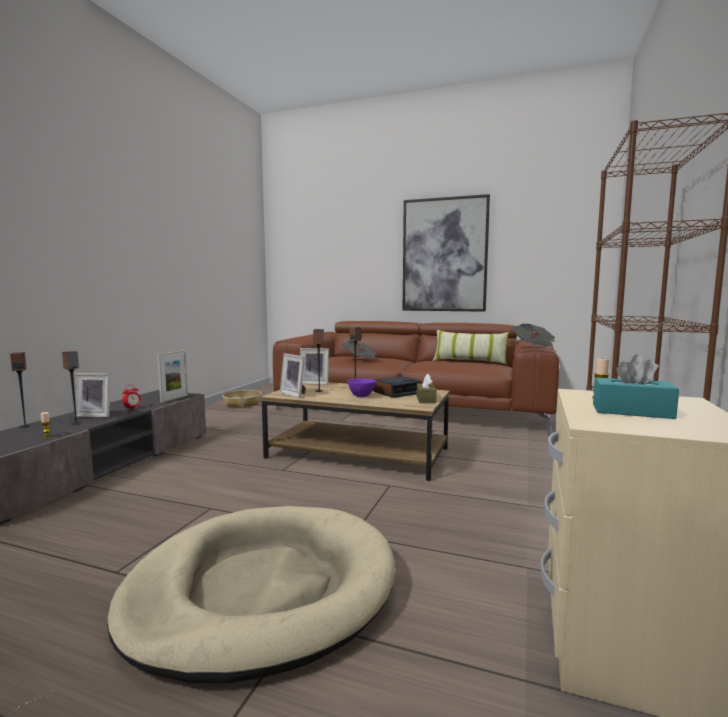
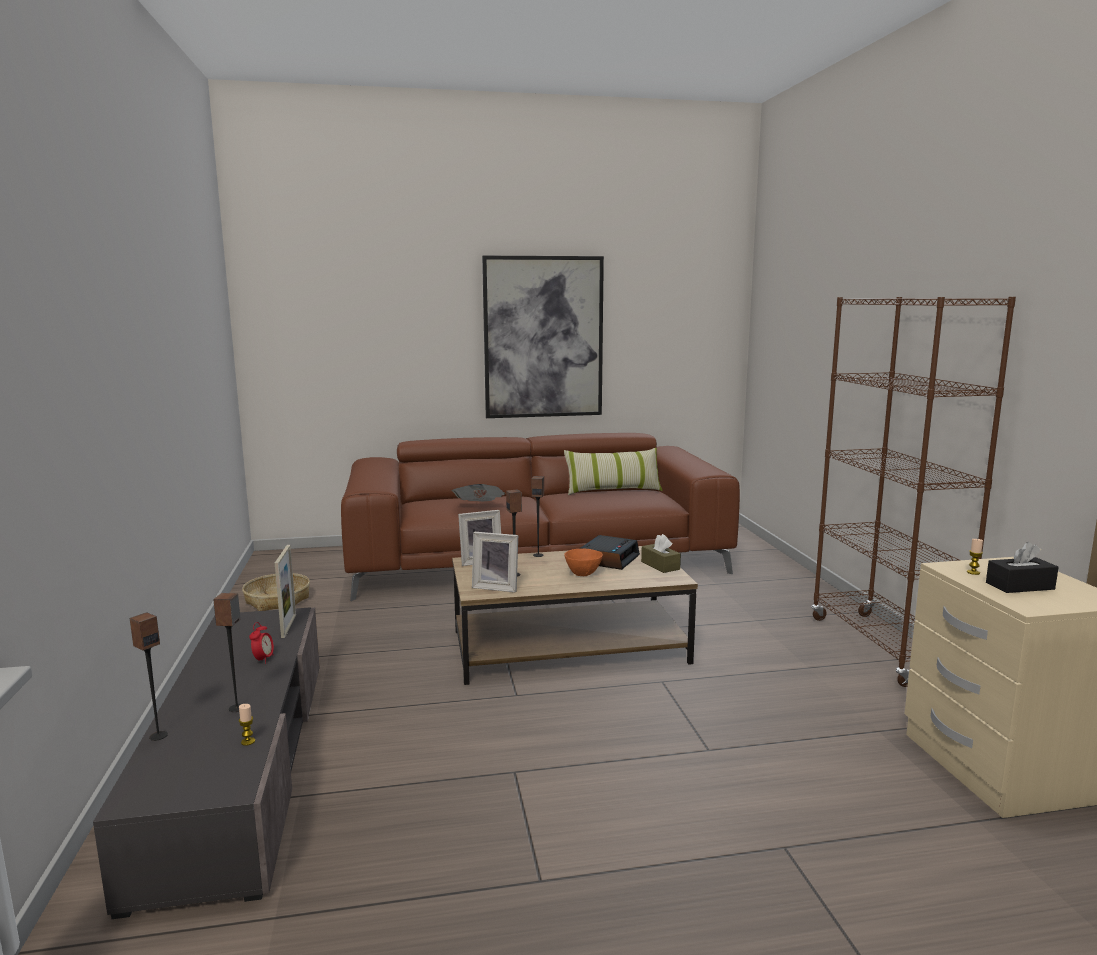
camera: 30 degrees left, 5 degrees up
(96, 415) = (231, 685): picture frame -> none
(262, 591) = (714, 836): beige dog bed -> none
(362, 396) = (583, 574): purple bowl -> orange bowl
(534, 347) = (708, 471): newspaper -> none
(632, 411) = (1020, 586): turquoise tissue box -> black tissue box

